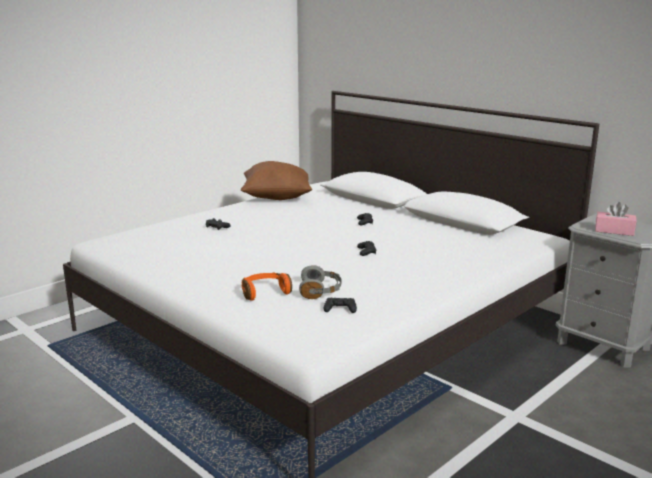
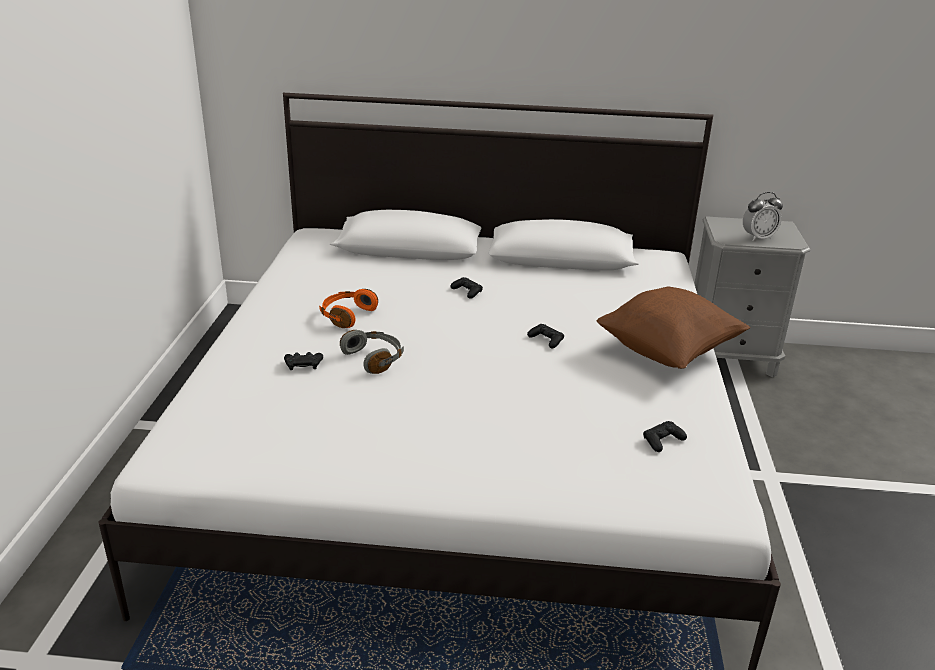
camera: 40 degrees left, 10 degrees up
(264, 292) = (551, 453): orange headphones -> orange headphones (346, 315)
(276, 198) = (288, 282): brown pillow -> brown pillow (668, 352)
(320, 291) = (600, 422): grey headphones -> grey headphones (374, 359)
(614, 231) = (758, 238): pink tissue box -> alarm clock

